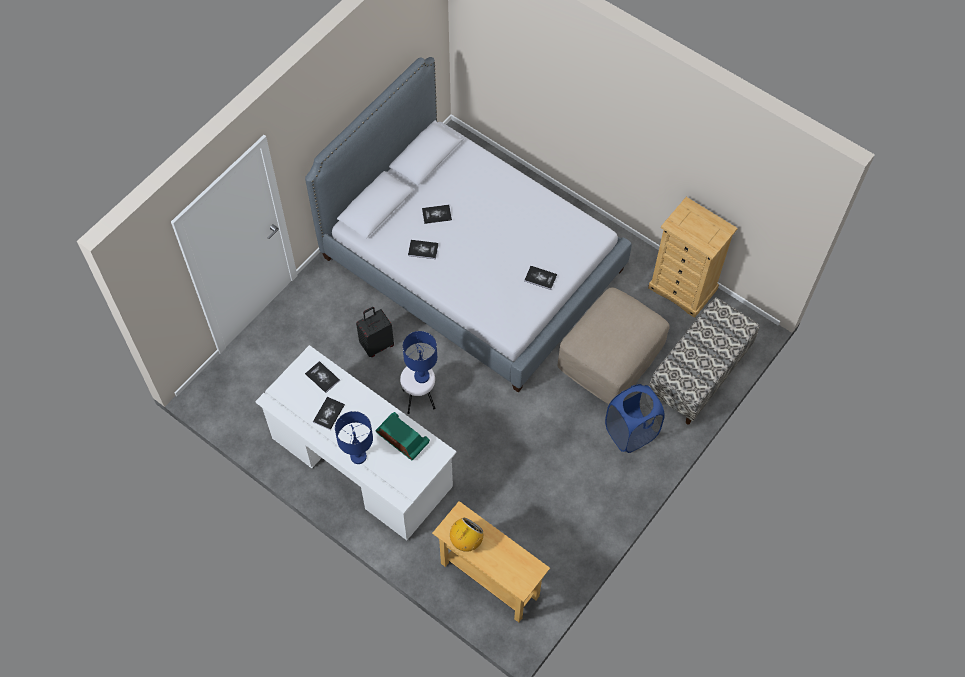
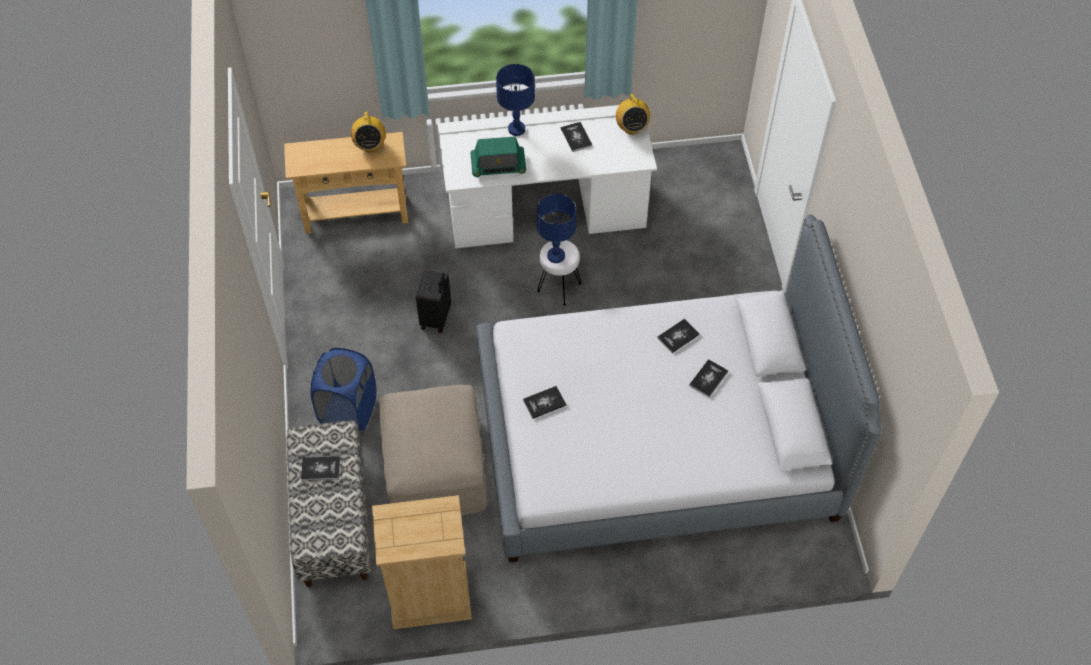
camera: 135 degrees right, 5 degrees down
(286, 387) = (631, 128): none -> radio
(322, 377) = (614, 155): book -> book (320, 469)
(377, 344) = (646, 298): black suitcase -> black suitcase (436, 318)

